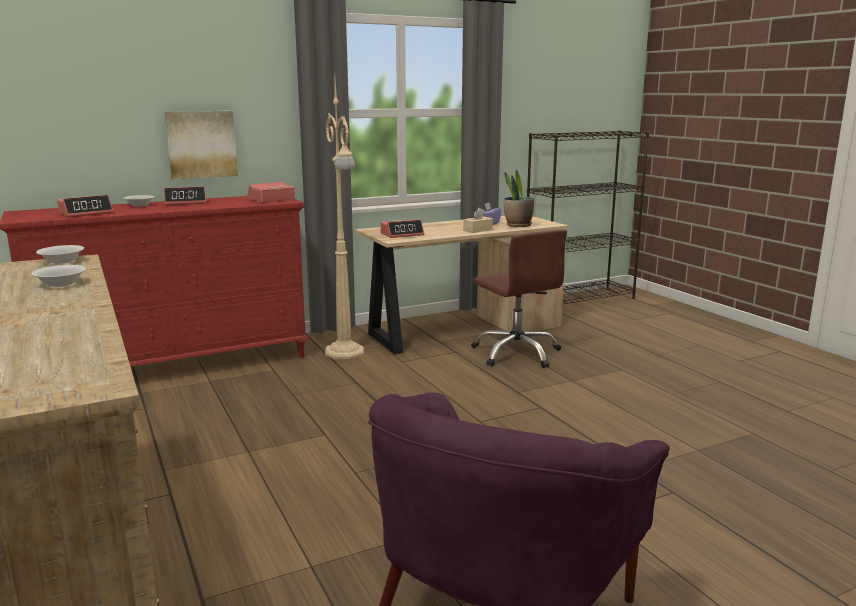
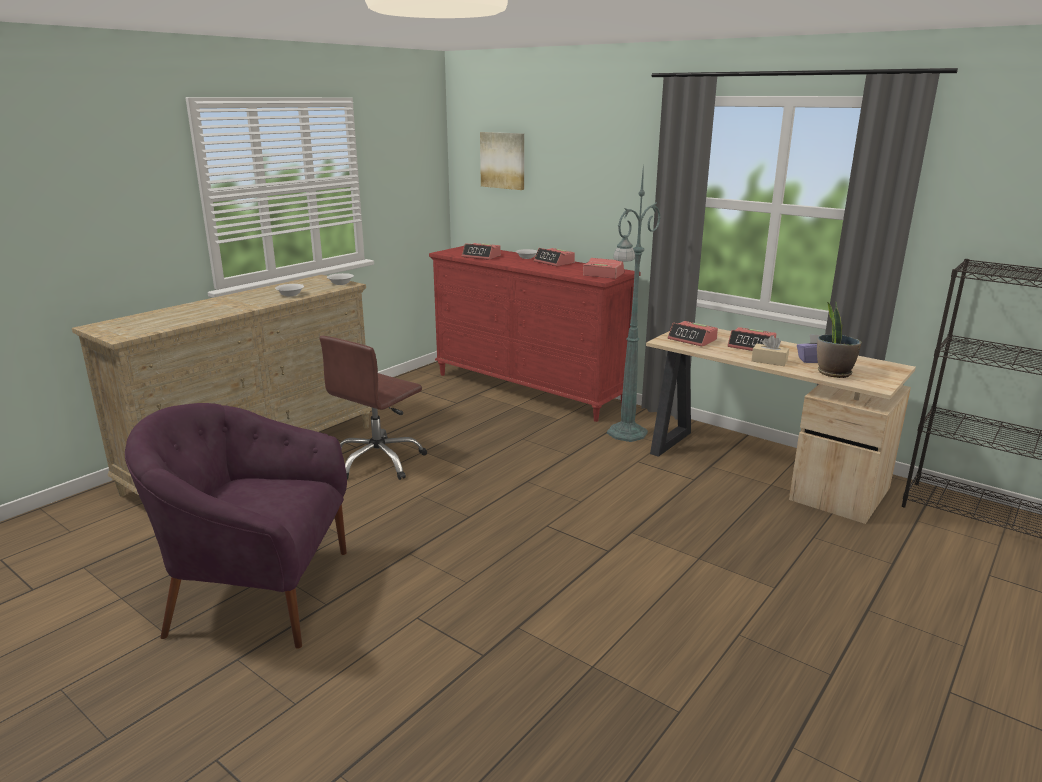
camera: 65 degrees right, 5 degrees up
(201, 144) = (586, 216): picture -> picture (503, 160)
(345, 353) = (625, 433): beige floor lamp -> green floor lamp
(440, 227) = (751, 346): none -> alarm clock
(516, 353) = (734, 512): brown office chair -> brown office chair (378, 461)

